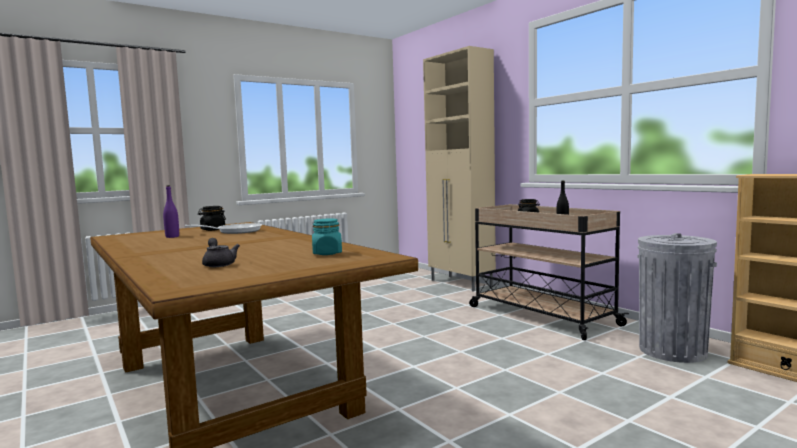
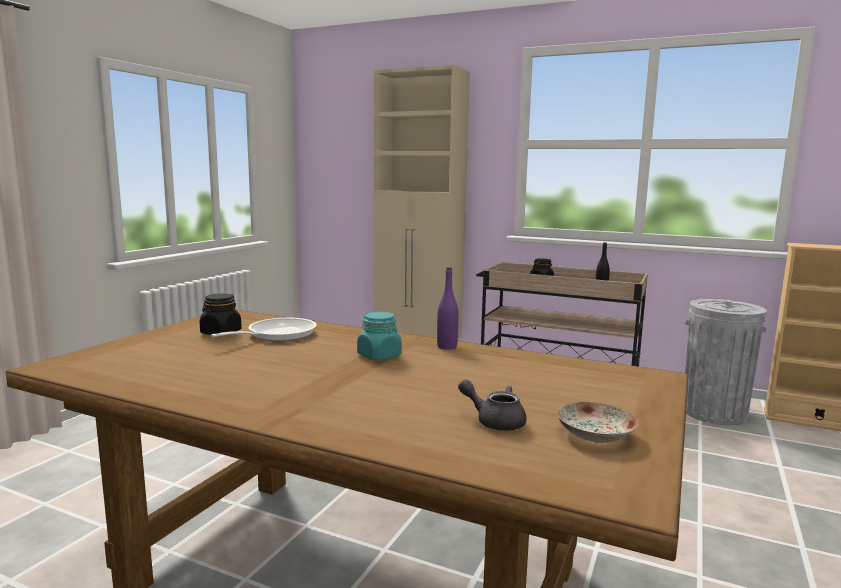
camera: 30 degrees left, 5 degrees up
(172, 237) = (199, 357): purple bottle -> purple bottle (447, 347)
(247, 272) = (594, 435): none -> plate
(327, 253) = (566, 376): turquoise jar -> turquoise jar (379, 356)

